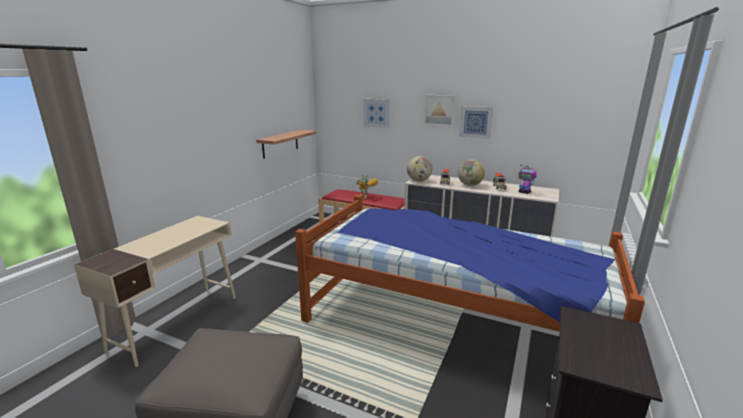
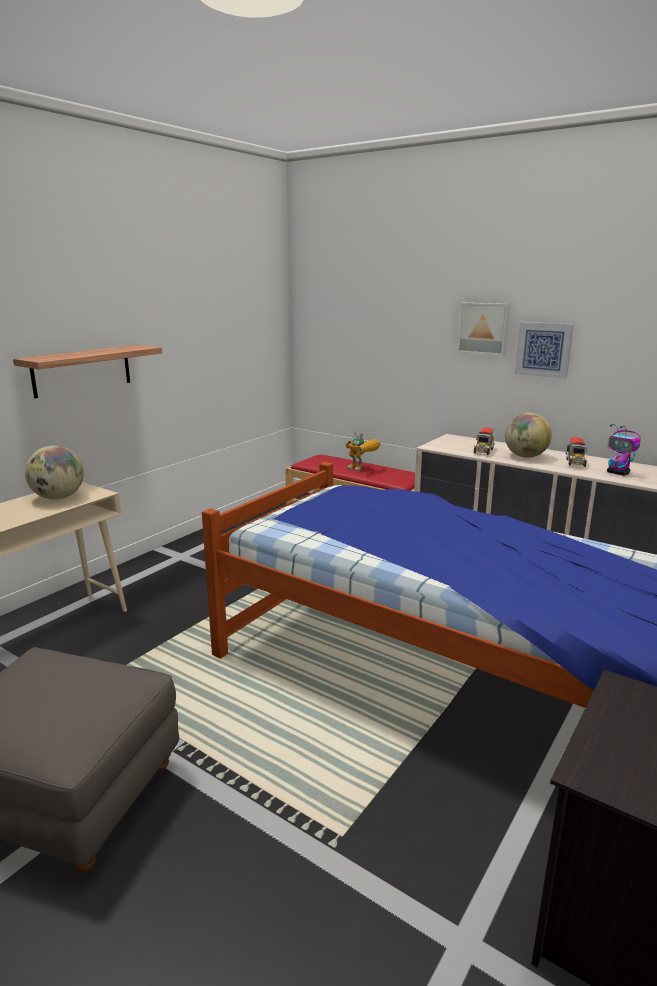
camera: 10 degrees right, 0 degrees up
(280, 143) = (227, 378): shelf -> shelf (82, 370)
(376, 113) = (383, 332): picture -> none
(419, 181) = (441, 445): globe -> globe (58, 497)

